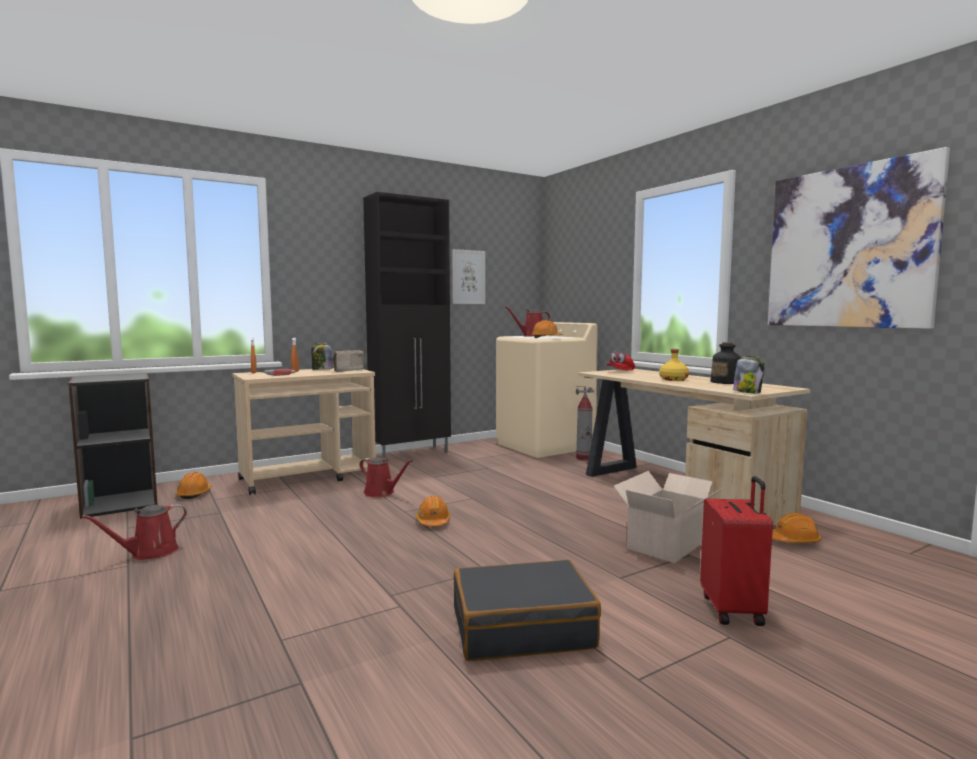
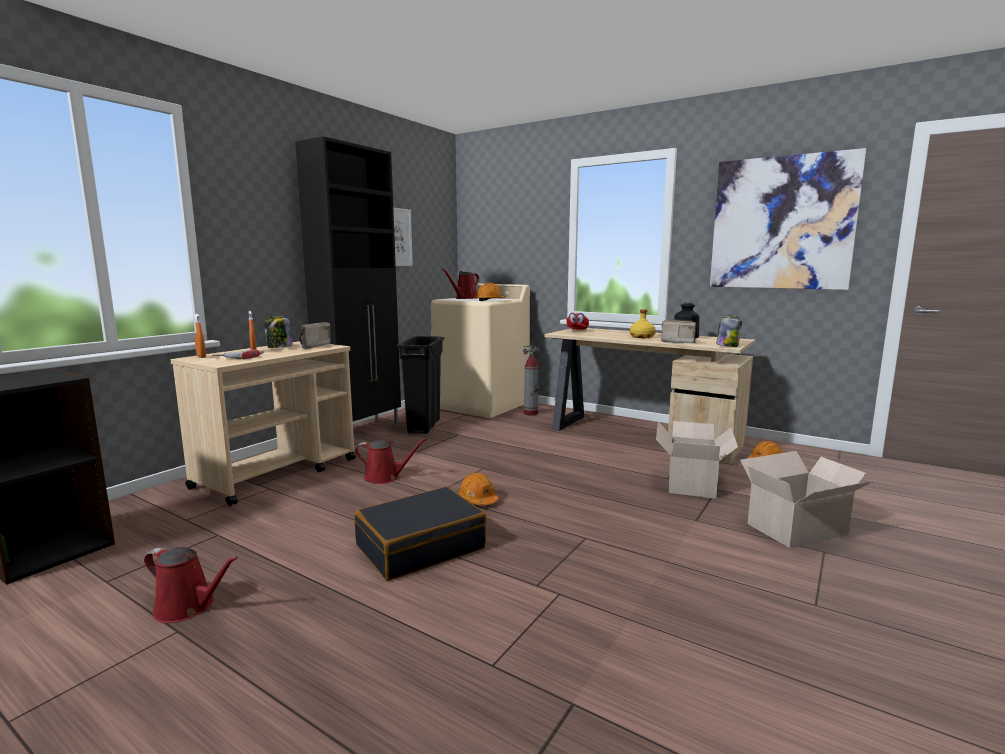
camera: 25 degrees left, 5 degrees up
(150, 553) = (188, 607): red watering can -> red watering can turned 90 degrees counterclockwise
(194, 494) = (149, 518): orange hard hat -> none
(466, 457) = (424, 426): none -> black trash can
(522, 628) = (684, 585): black suitcase -> black suitcase (420, 546)
(699, 385) = (678, 342): none -> radio
(733, 610) = (799, 529): red suitcase -> cardboard box

